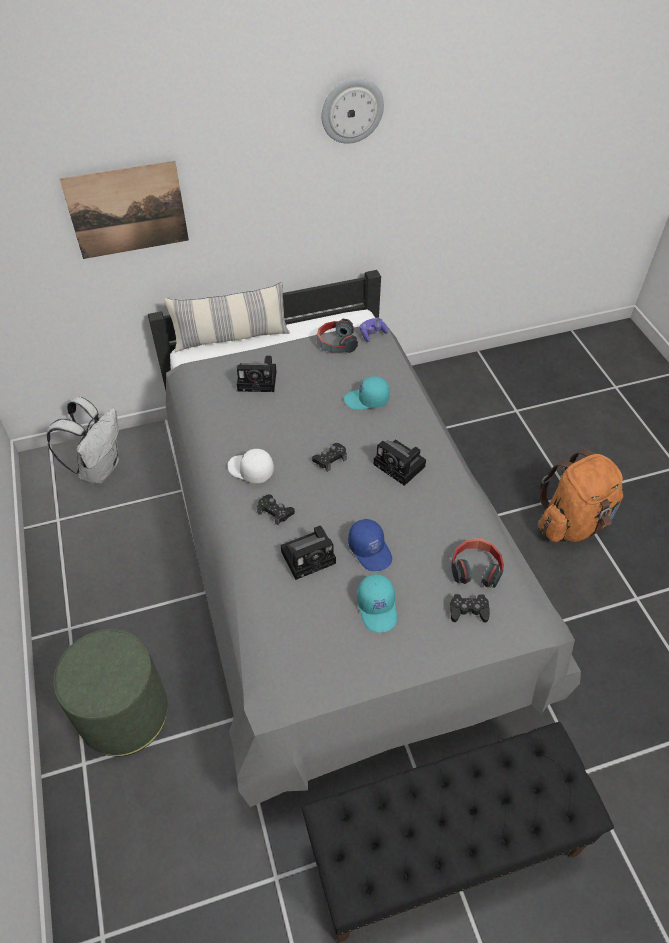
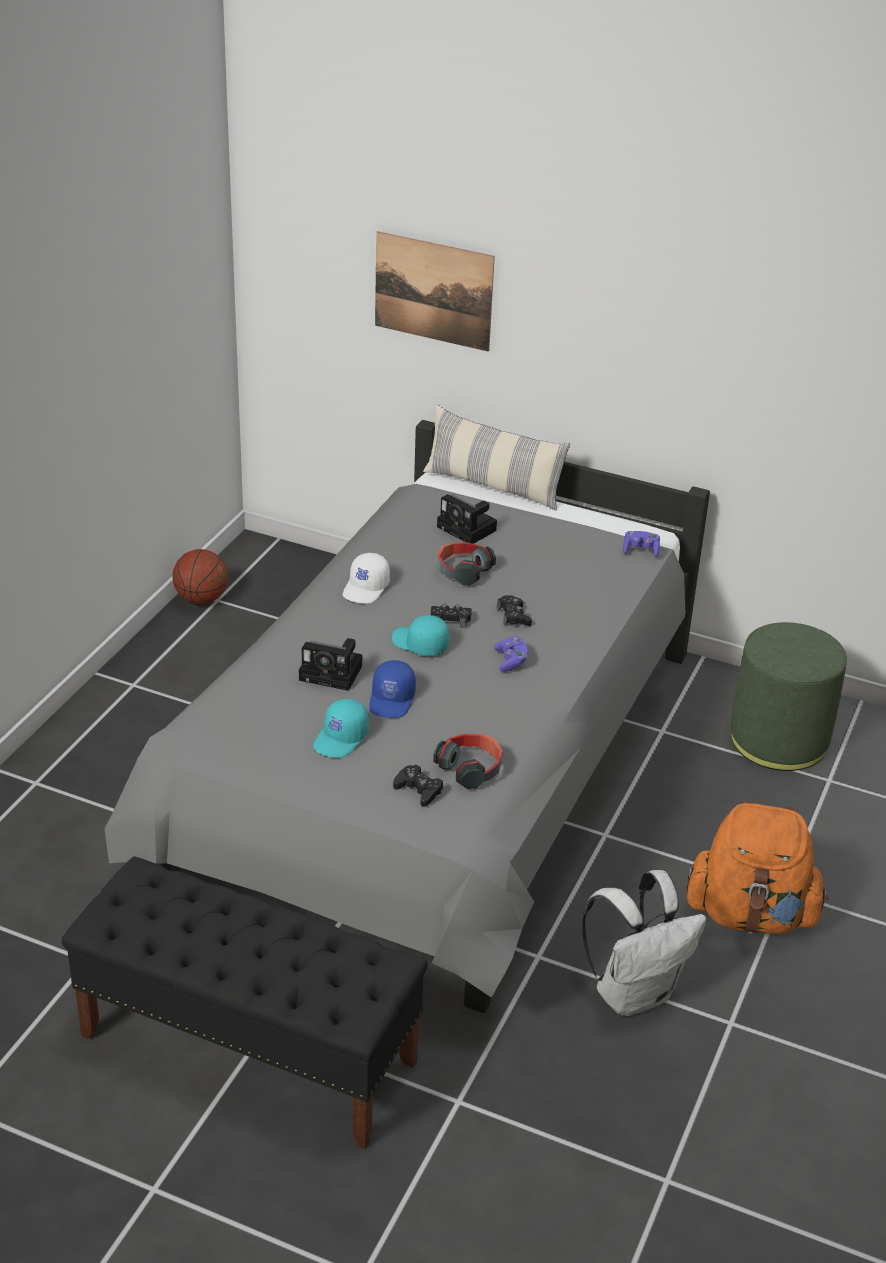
camera: 40 degrees right, 15 degrees down
(46, 526) = (201, 599): none -> basketball
(99, 468) = (301, 581): white backpack -> white backpack (635, 993)
(124, 714) = (105, 771): green ottoman -> green ottoman (778, 740)
(250, 470) = (366, 588): white cap -> white cap turned 135 degrees counterclockwise
(275, 512) = (347, 628): black game controller -> black game controller (513, 616)
(336, 343) = (588, 539): headphones -> headphones (462, 571)
(352, 110) = (703, 272): wall clock -> none
(367, 400) = (553, 597): turquoise cap -> turquoise cap (419, 644)
(401, 466) = (511, 661): camera -> purple game controller

